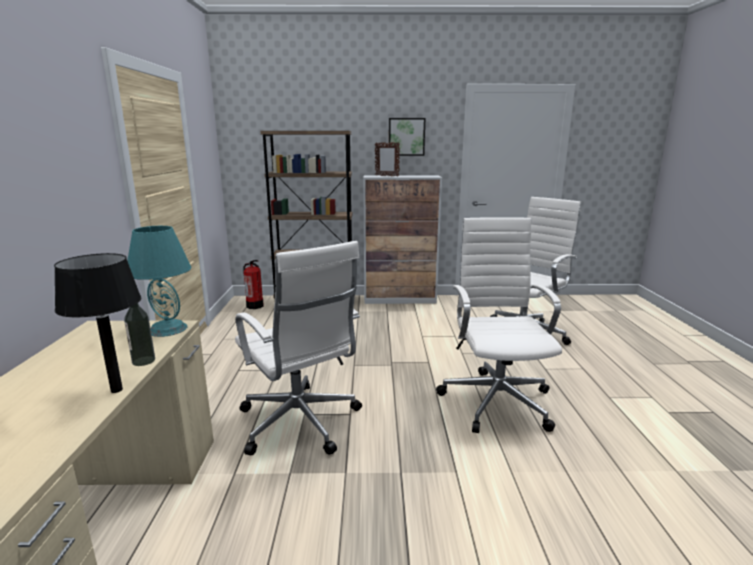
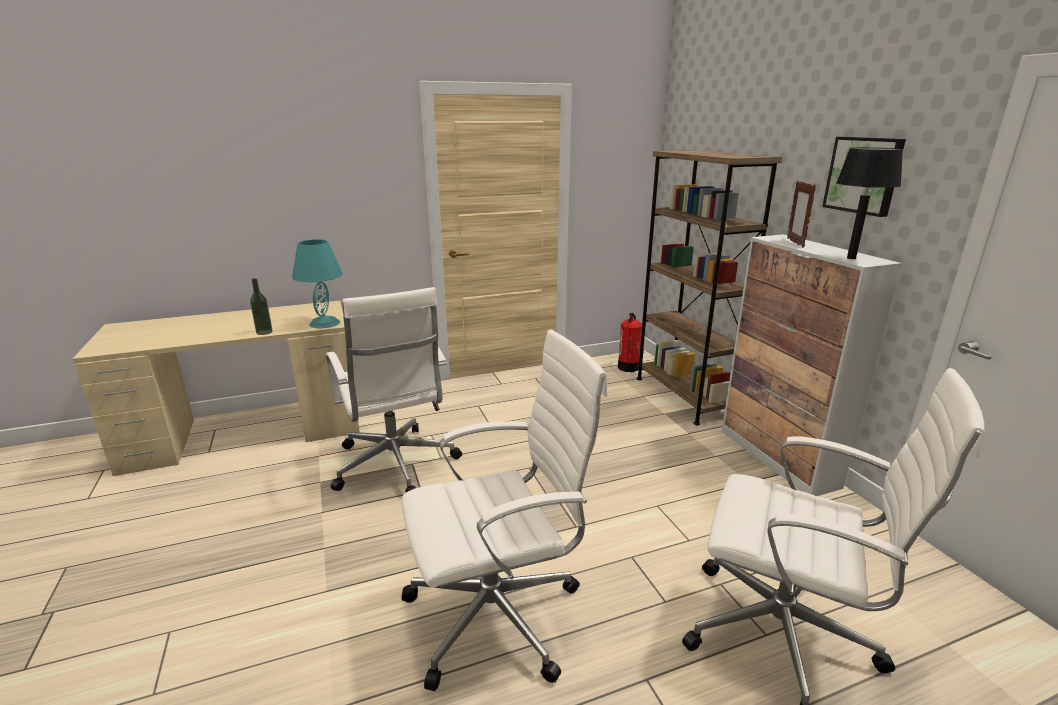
camera: 70 degrees right, 5 degrees up
(116, 390) = (221, 337): black table lamp -> black table lamp (851, 258)
(300, 423) = (395, 466): white office chair -> white office chair turned 60 degrees counterclockwise

